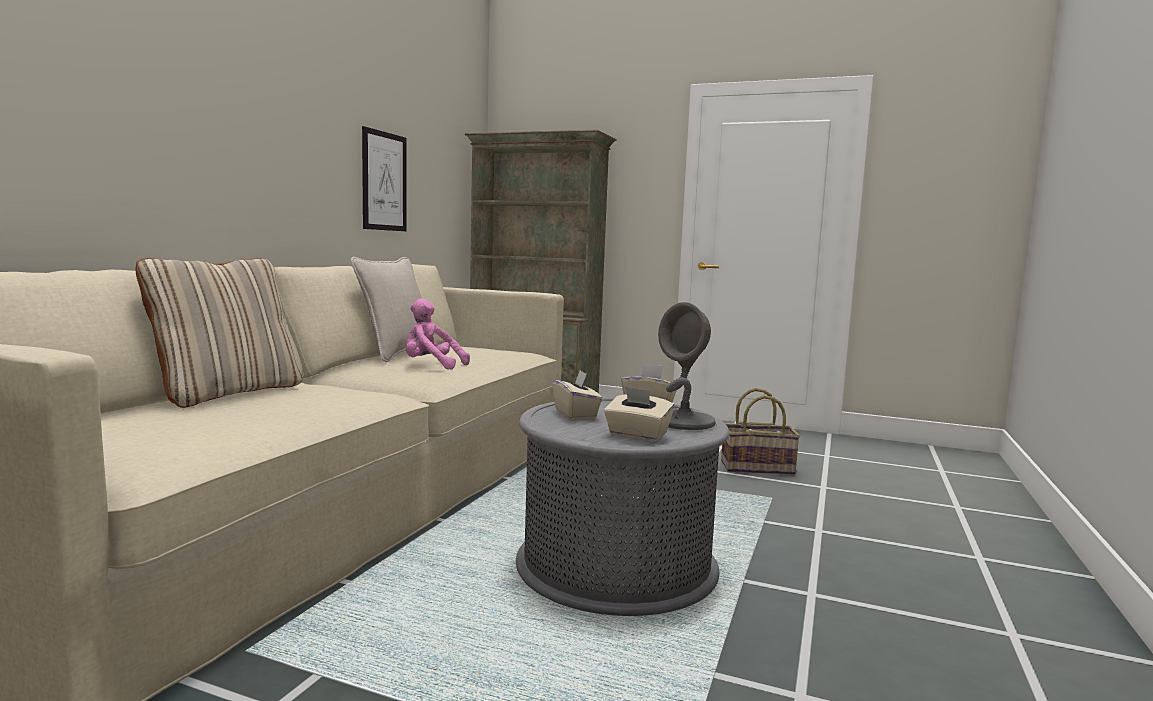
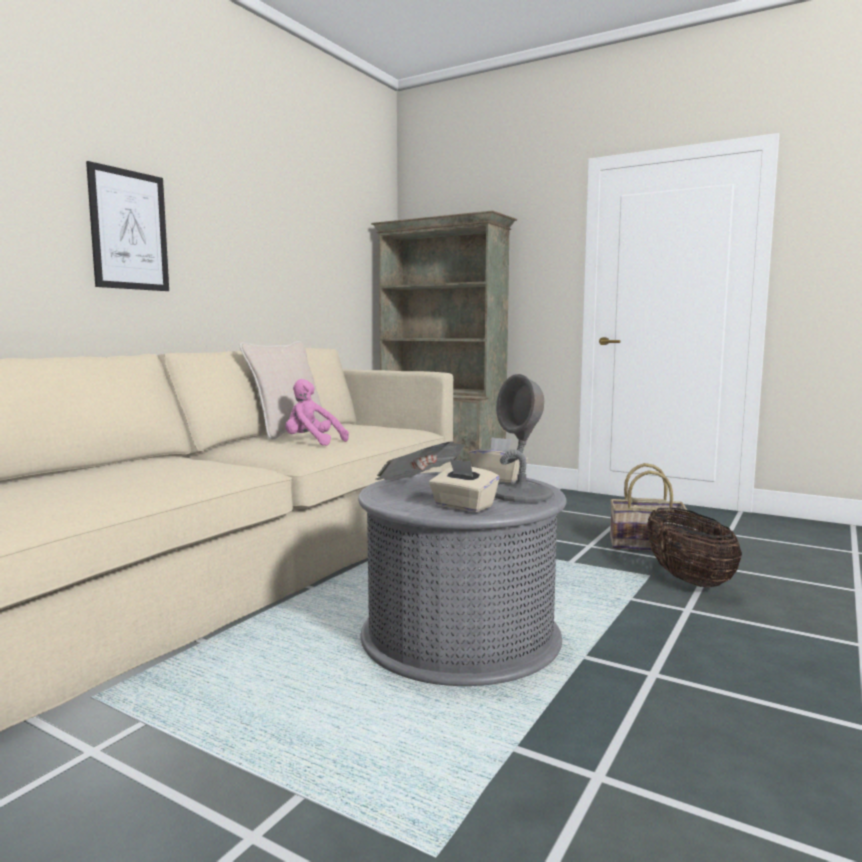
camera: 10 degrees right, 0 degrees up
(228, 393) = (111, 467): beige pillow -> none
(384, 181) = (288, 272): picture -> picture (129, 230)
(576, 414) = (419, 486): beige tissue box -> newspaper
(808, 501) = (688, 579): none -> basket

